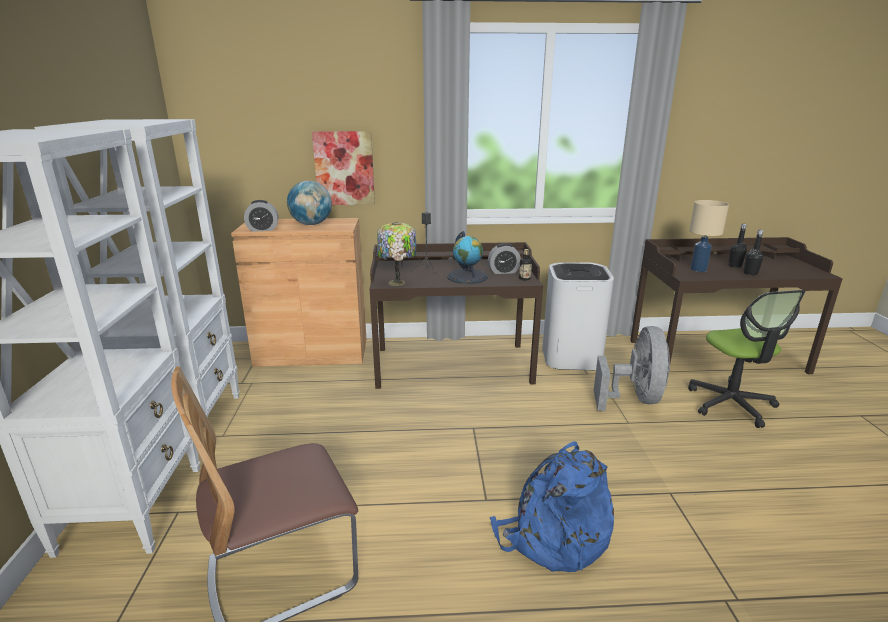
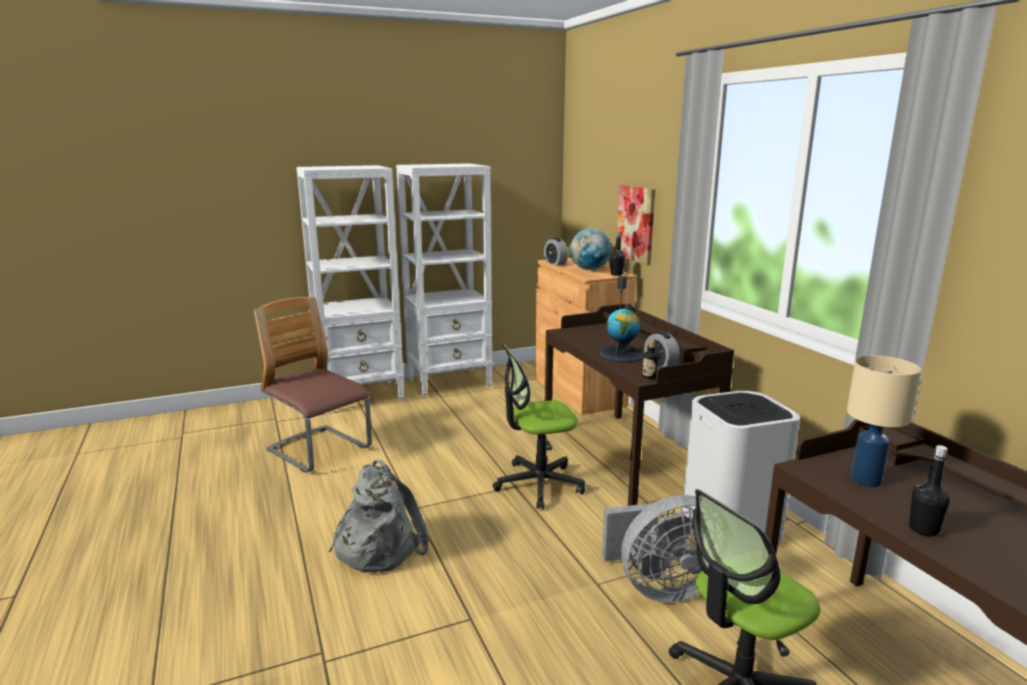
camera: 70 degrees right, 5 degrees down
(397, 283) = (569, 335): table lamp -> none
(476, 415) = (538, 484): none -> office chair
(552, 537) = (378, 546): blue backpack -> grey backpack
(734, 266) = (953, 516): black bottle -> black bottle (616, 274)

